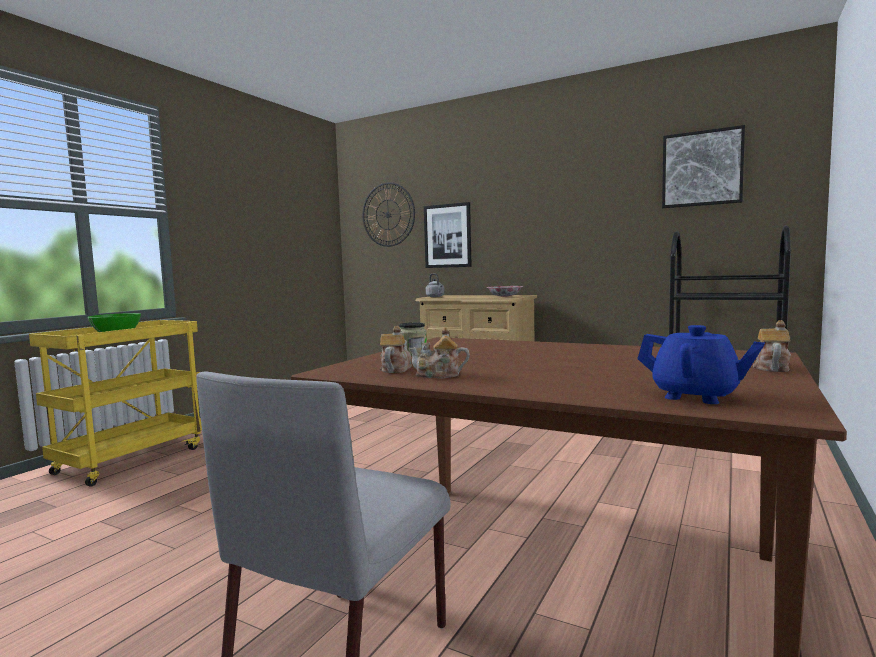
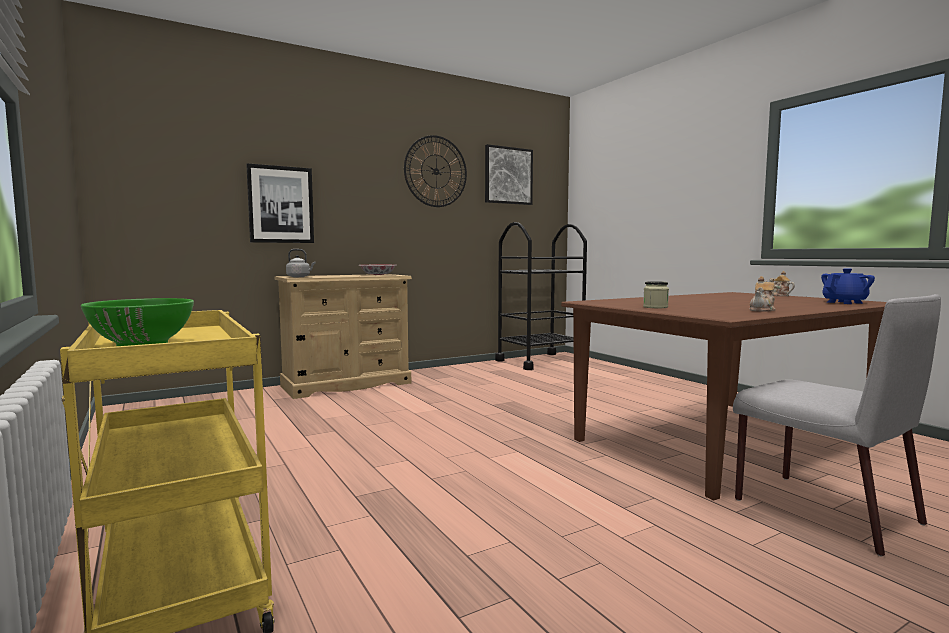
camera: 60 degrees left, 0 degrees up
(388, 214) = (182, 165): wall clock -> wall clock (436, 171)
(395, 369) = (729, 311): teapot -> none

